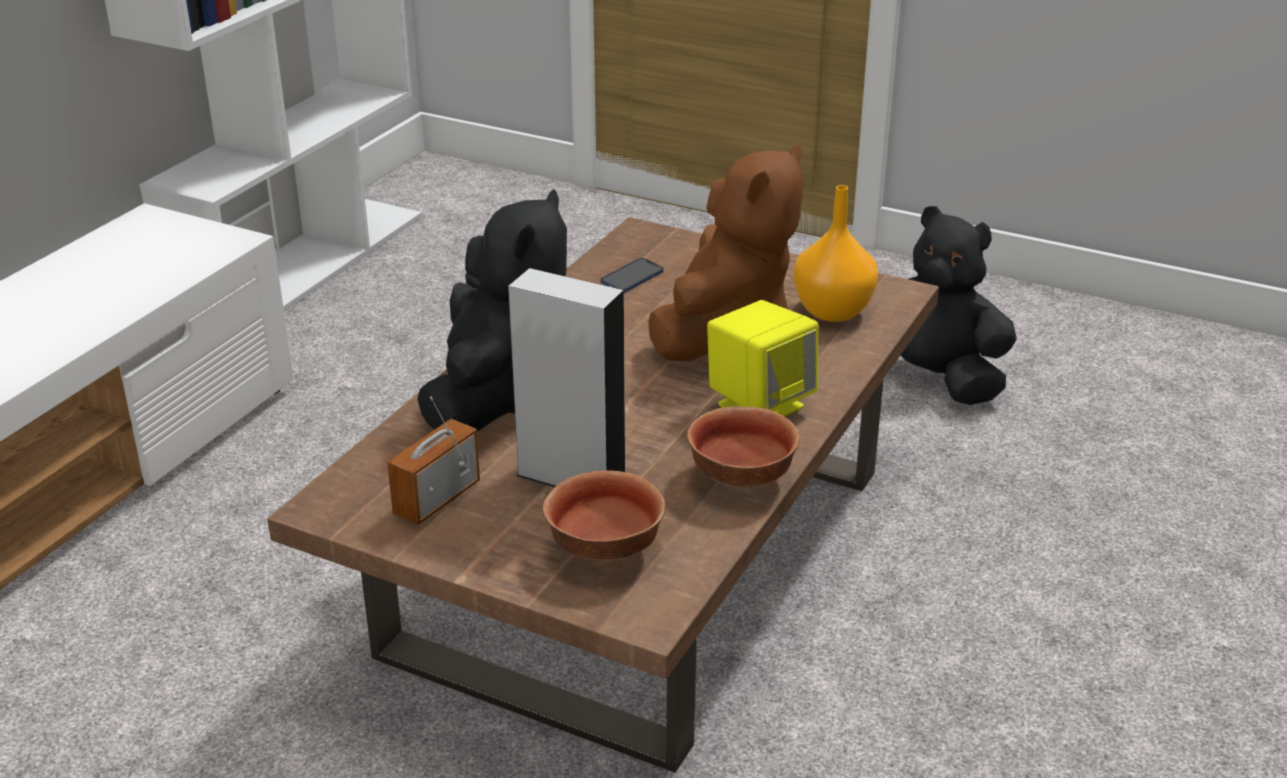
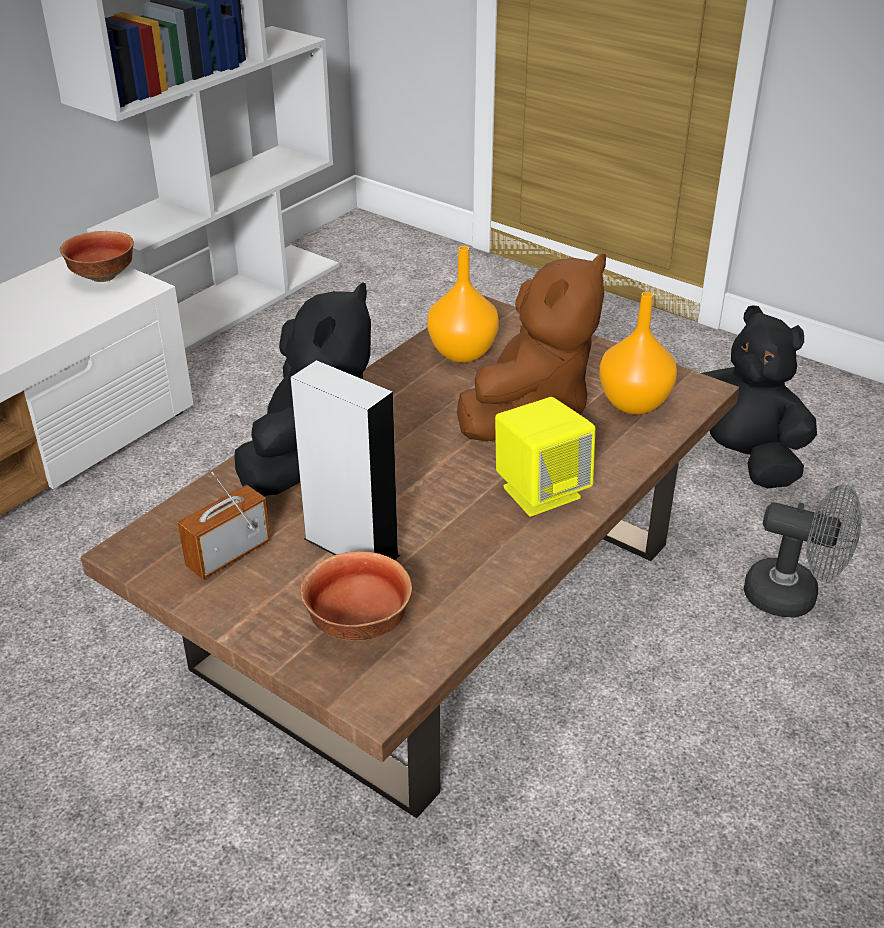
camera: 10 degrees right, 5 degrees up
(632, 277) = (464, 353): phone -> orange vase
(739, 478) = (501, 565): bowl -> bowl (102, 276)
(1022, 510) = (793, 597): none -> grey fan

